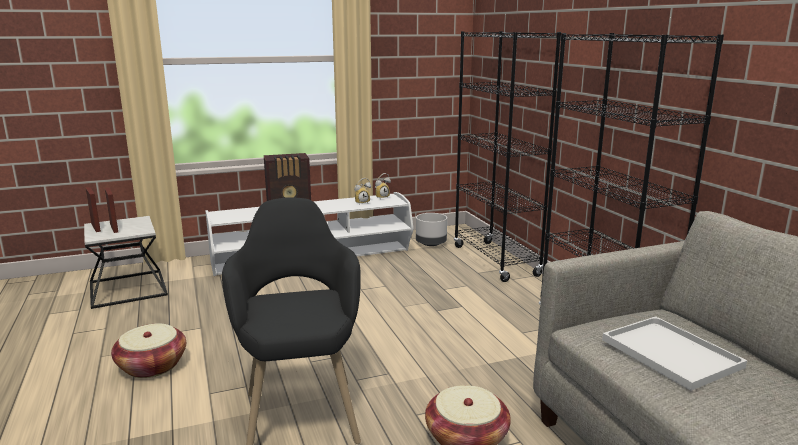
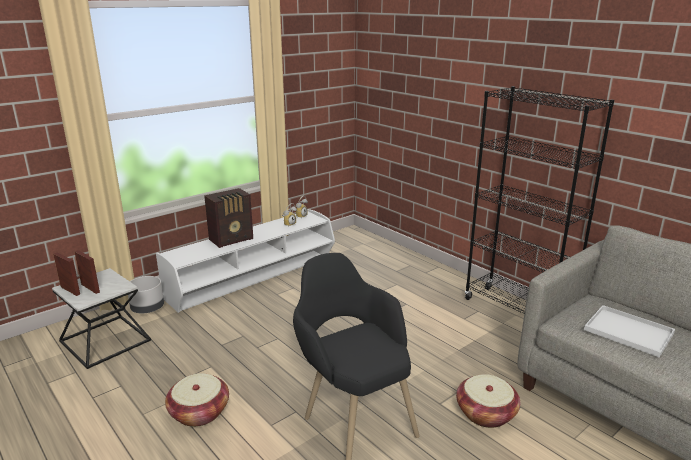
camera: 20 degrees left, 5 degrees up
(431, 244) = (341, 249): grey planter -> grey planter (148, 309)
(495, 261) = (402, 258): black bookcase -> none

